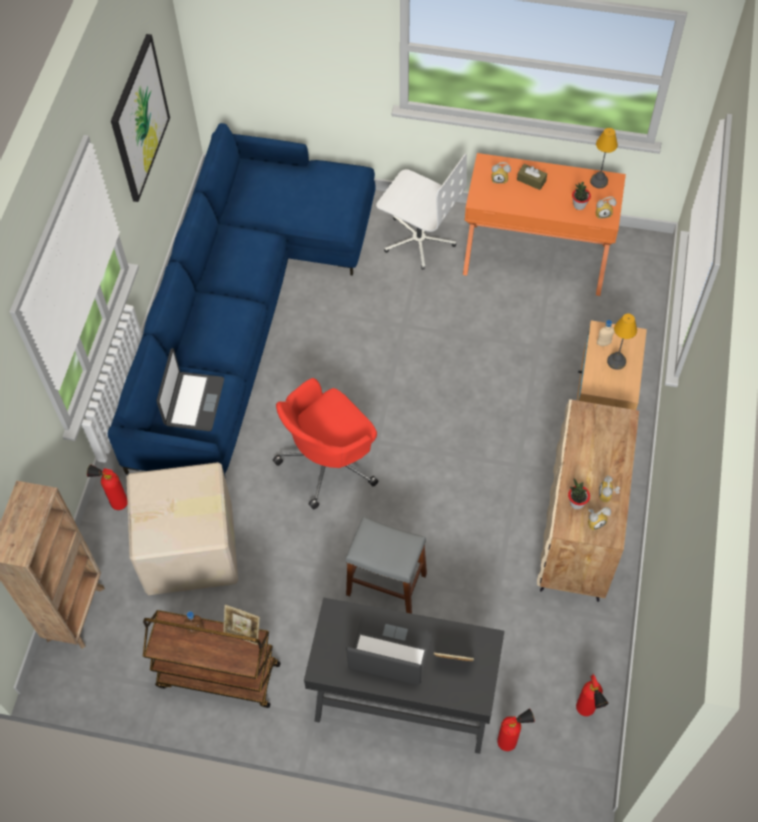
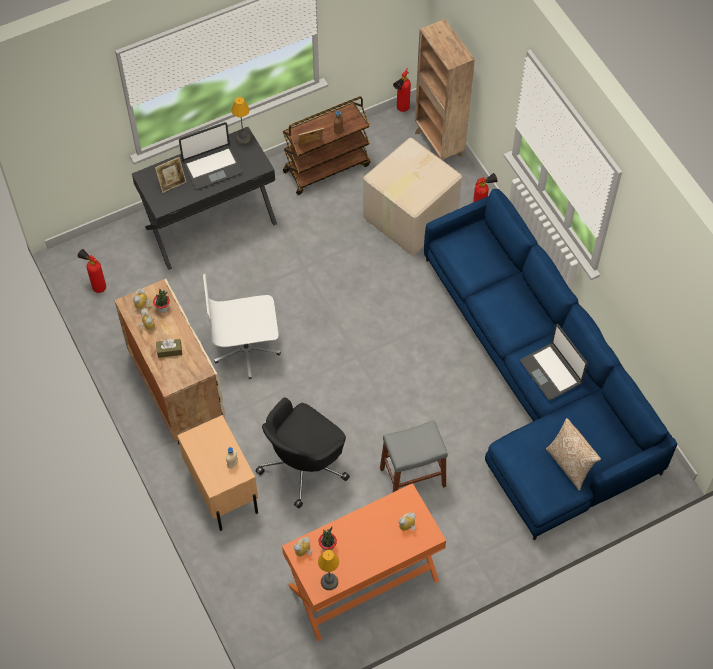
camera: 140 degrees right, 0 degrees up
(139, 119) = (659, 291): picture -> none
(193, 402) = (476, 253): laptop -> laptop (551, 371)
(307, 182) = (569, 465): none -> pillow
(329, 462) = (375, 322): red office chair -> none
(386, 584) = (273, 276): grey stool -> grey stool (412, 477)
(419, 239) = (467, 533): white office chair -> white office chair (246, 350)
(509, 378) = (304, 465): none -> black office chair
(511, 741) = (131, 244): fire extinguisher -> fire extinguisher (401, 110)
(531, 180) = (382, 544): brown tissue box -> brown tissue box (169, 351)
(616, 361) = (214, 456): table lamp -> table lamp (243, 139)

